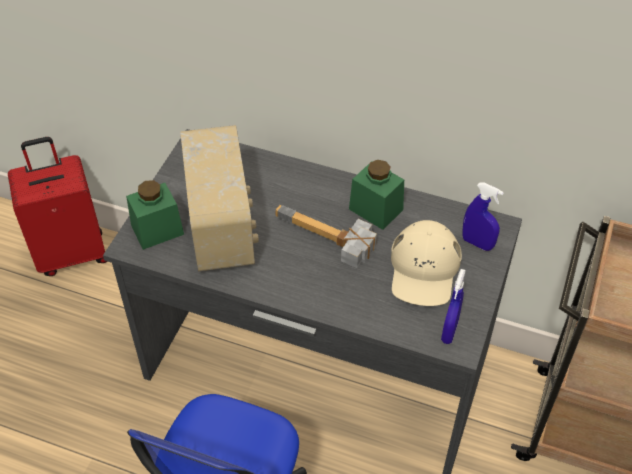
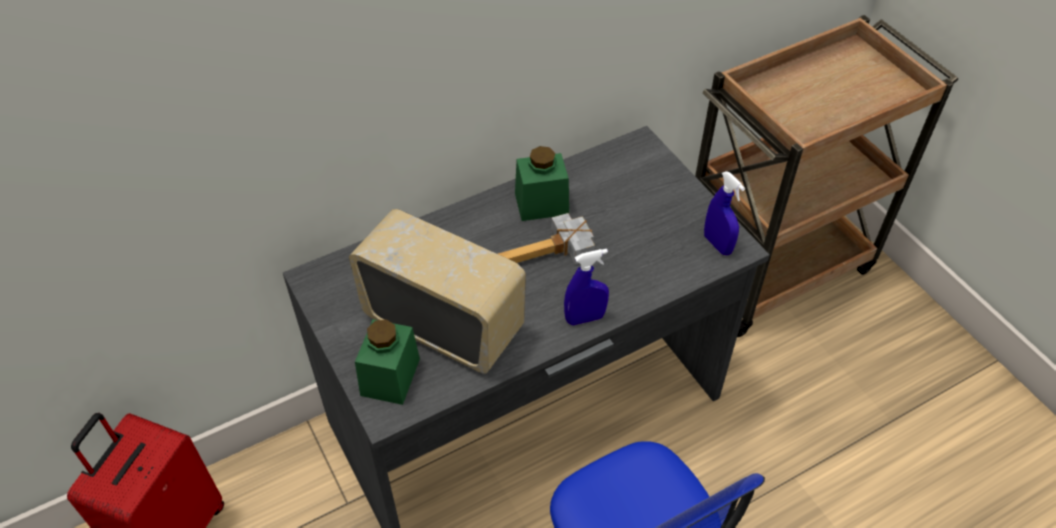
camera: 50 degrees left, 0 degrees up
(424, 269) = (639, 217): beige cap -> none
(477, 243) = (645, 167): blue spray bottle -> blue spray bottle (585, 318)

